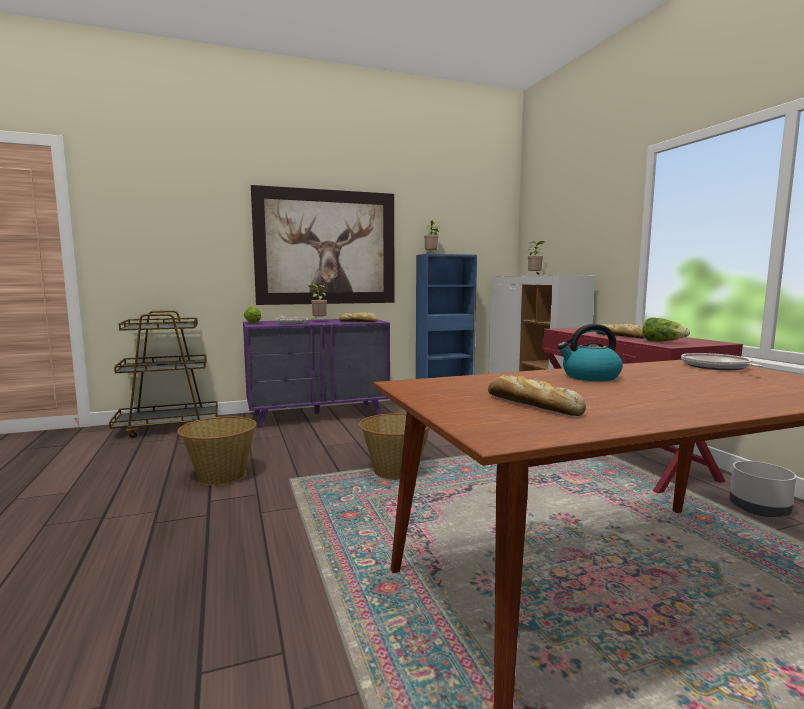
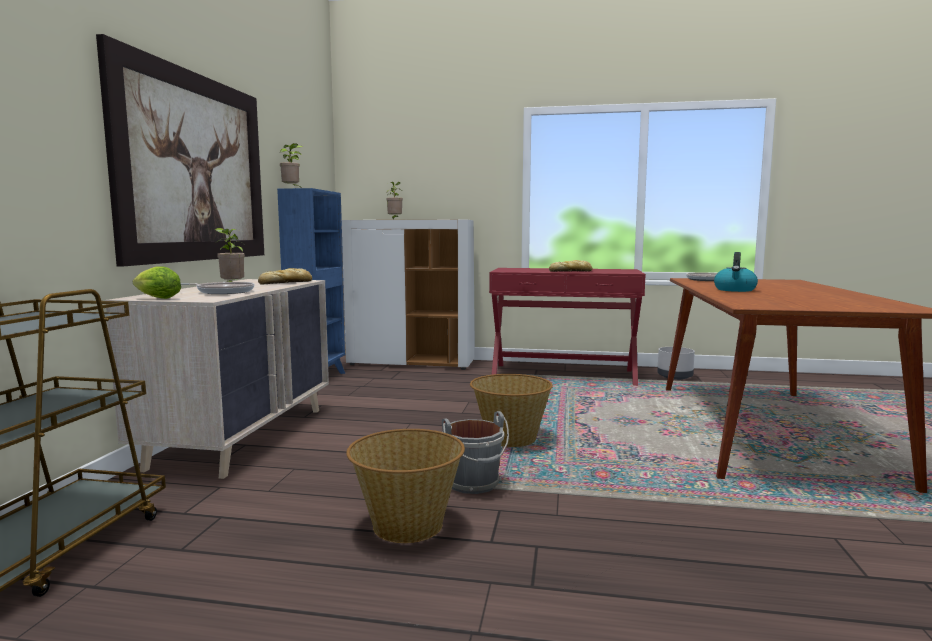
camera: 60 degrees left, 0 degrees up
(295, 479) = (474, 484): none -> grey bucket
(318, 415) = (242, 436): purple dresser -> beige dresser
(531, 404) = (828, 301): bread -> none
(663, 342) = (615, 271): lettuce -> none

